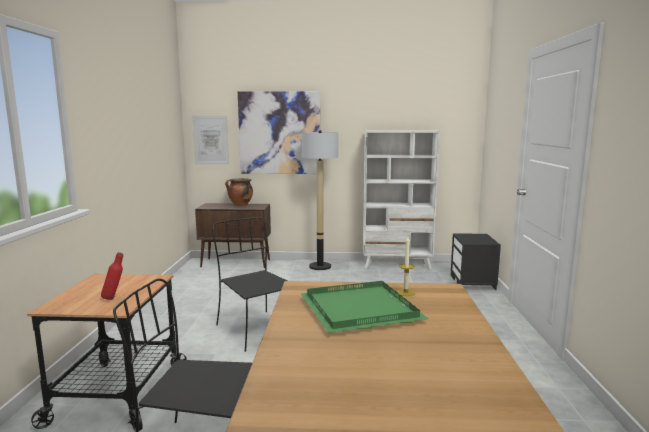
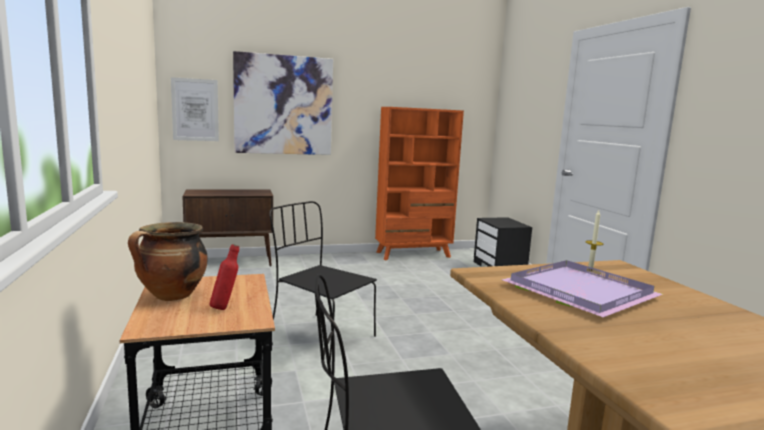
camera: 20 degrees left, 0 degrees up
(240, 205) = (236, 191): cooking pot -> cooking pot (172, 296)
(320, 266) = (334, 260): floor lamp -> none
(362, 310) = (583, 292): green tray -> purple tray
(397, 265) = (413, 254): white bookcase -> orange bookcase

